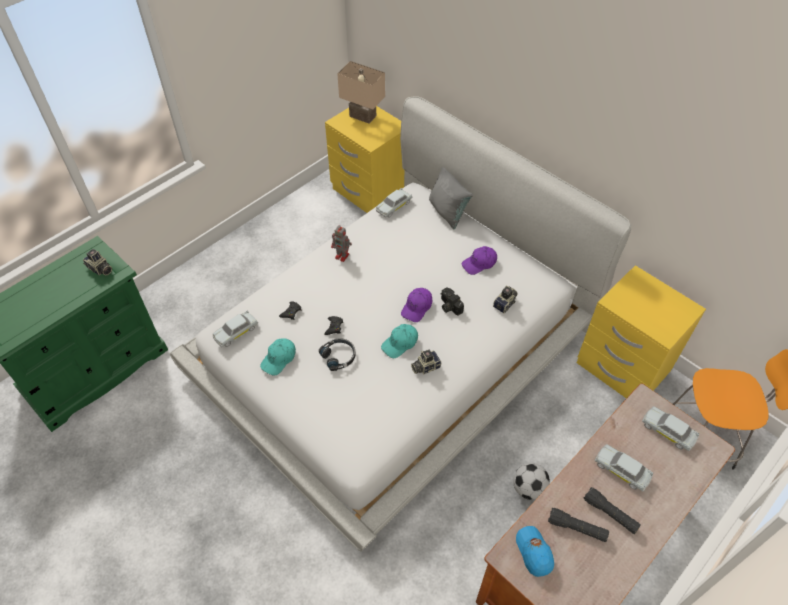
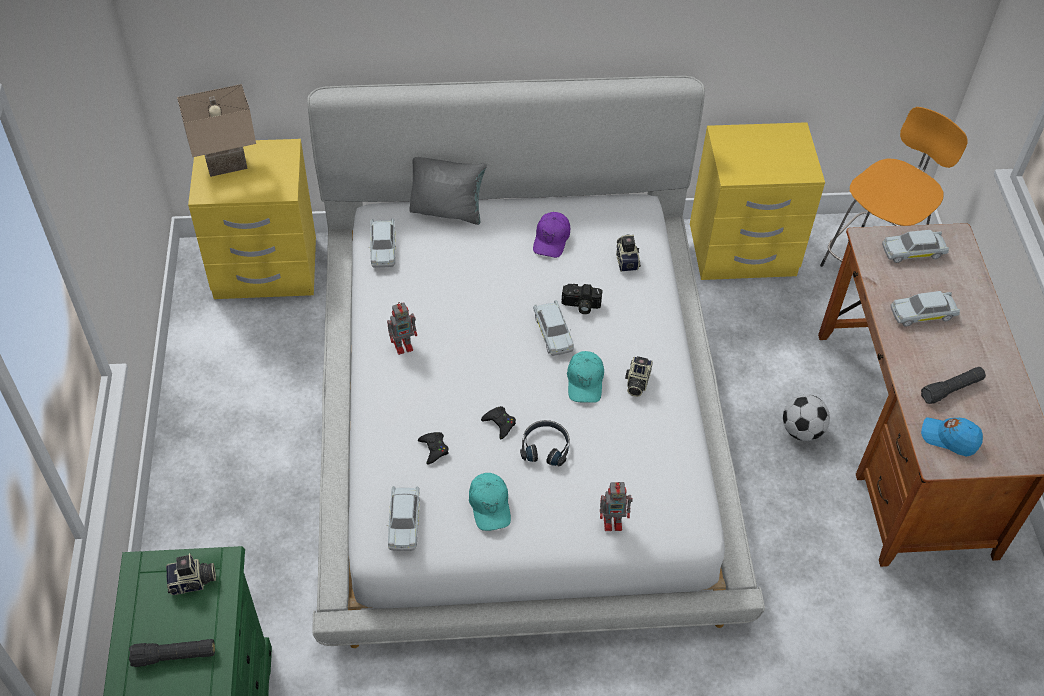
camera: 50 degrees left, 0 degrees up
(321, 421) = (613, 522): none -> toy robot
(417, 307) = (553, 333): purple cap -> white toy car
(610, 513) = (957, 355): black flashlight -> black flashlight (174, 656)

